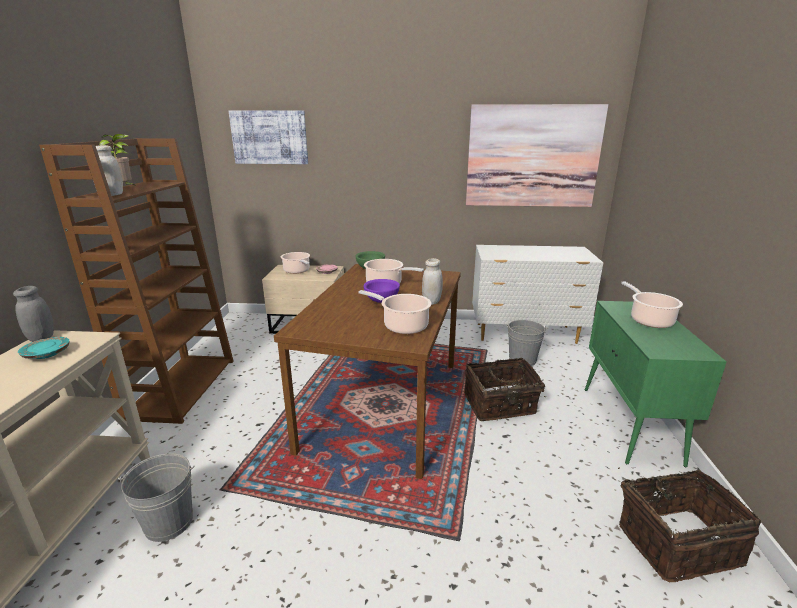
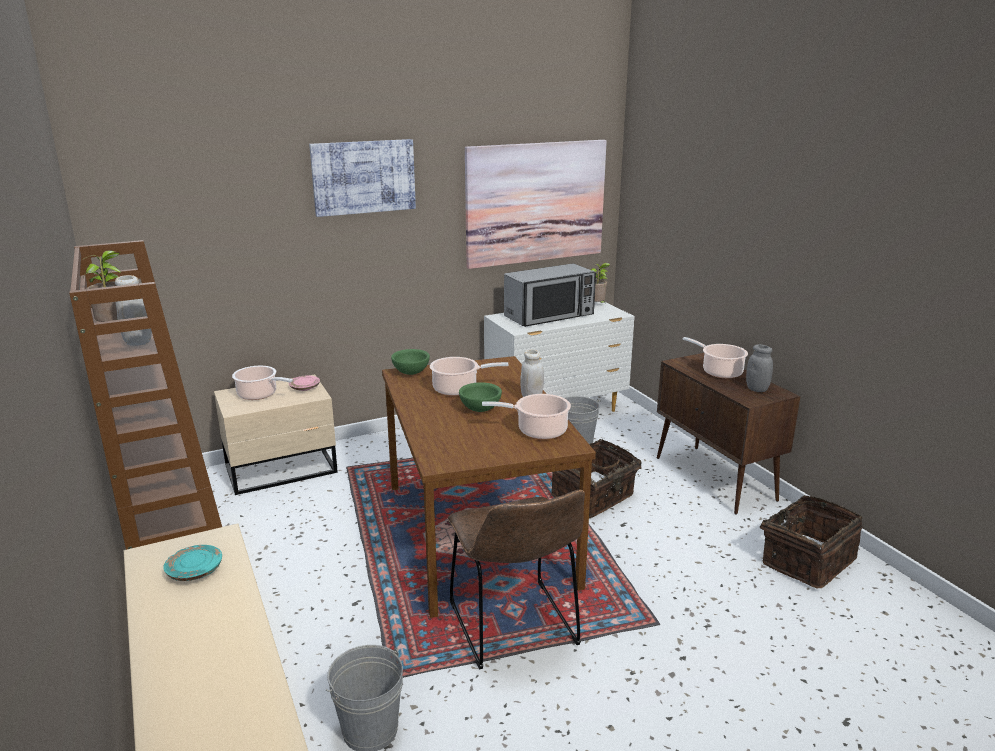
camera: 30 degrees left, 0 degrees up
(42, 338) = (143, 559): grey jar -> grey jar (757, 389)
(269, 137) = (192, 206): picture -> picture (363, 177)
(338, 489) = (515, 628): none -> brown chair
(381, 301) = (479, 409): purple bowl -> green bowl
(527, 252) = (549, 316): none -> microwave
(577, 251) = (597, 305): none -> potted plant
(630, 424) = (715, 479): green cabinet -> brown cabinet

